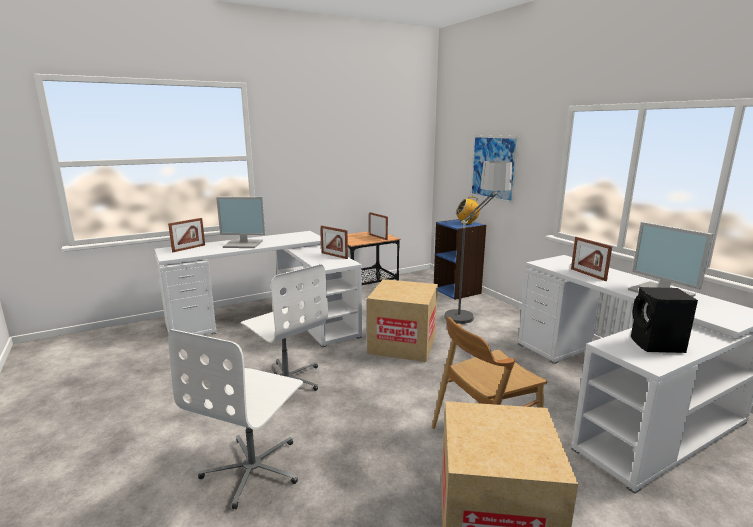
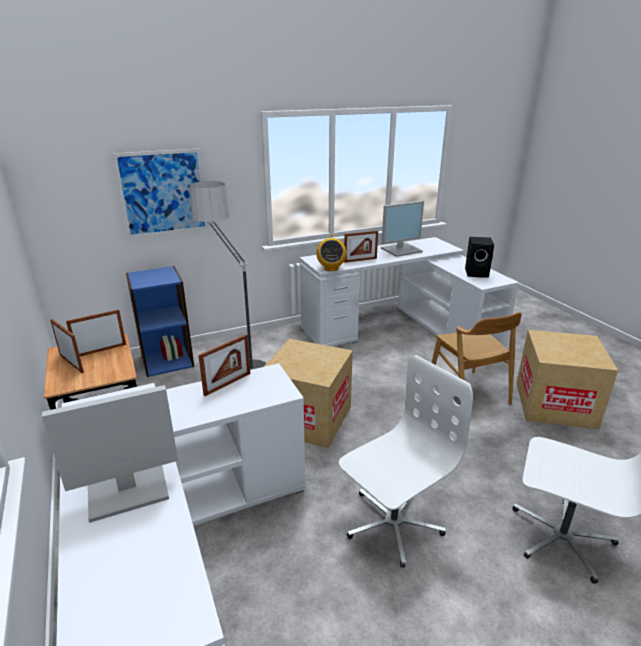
camera: 85 degrees left, 10 degrees up
(189, 248) = (112, 596): picture frame -> picture frame (71, 363)
(244, 244) = (125, 488): monitor -> monitor turned 120 degrees counterclockwise
(467, 223) = (156, 273): radio -> radio (331, 268)

